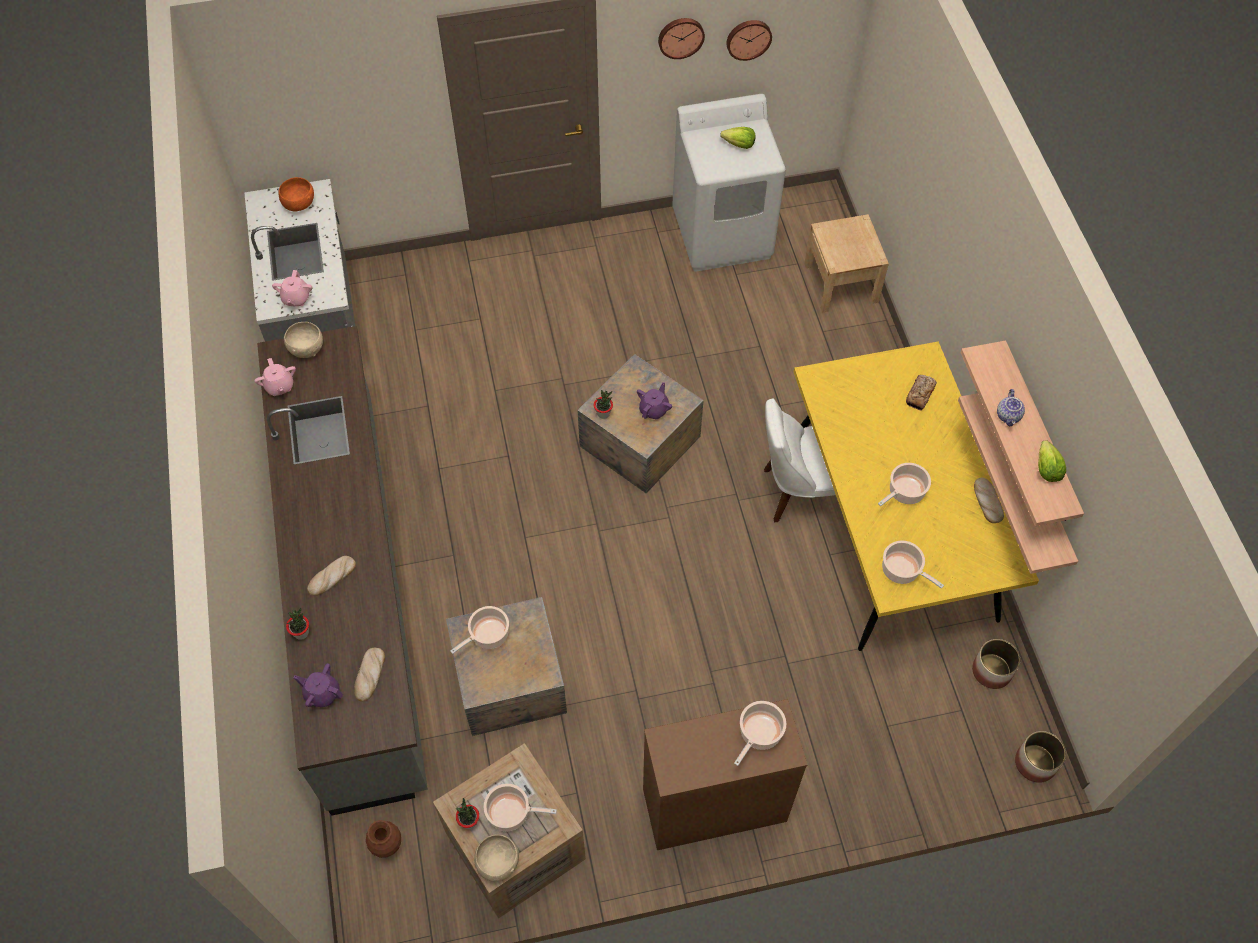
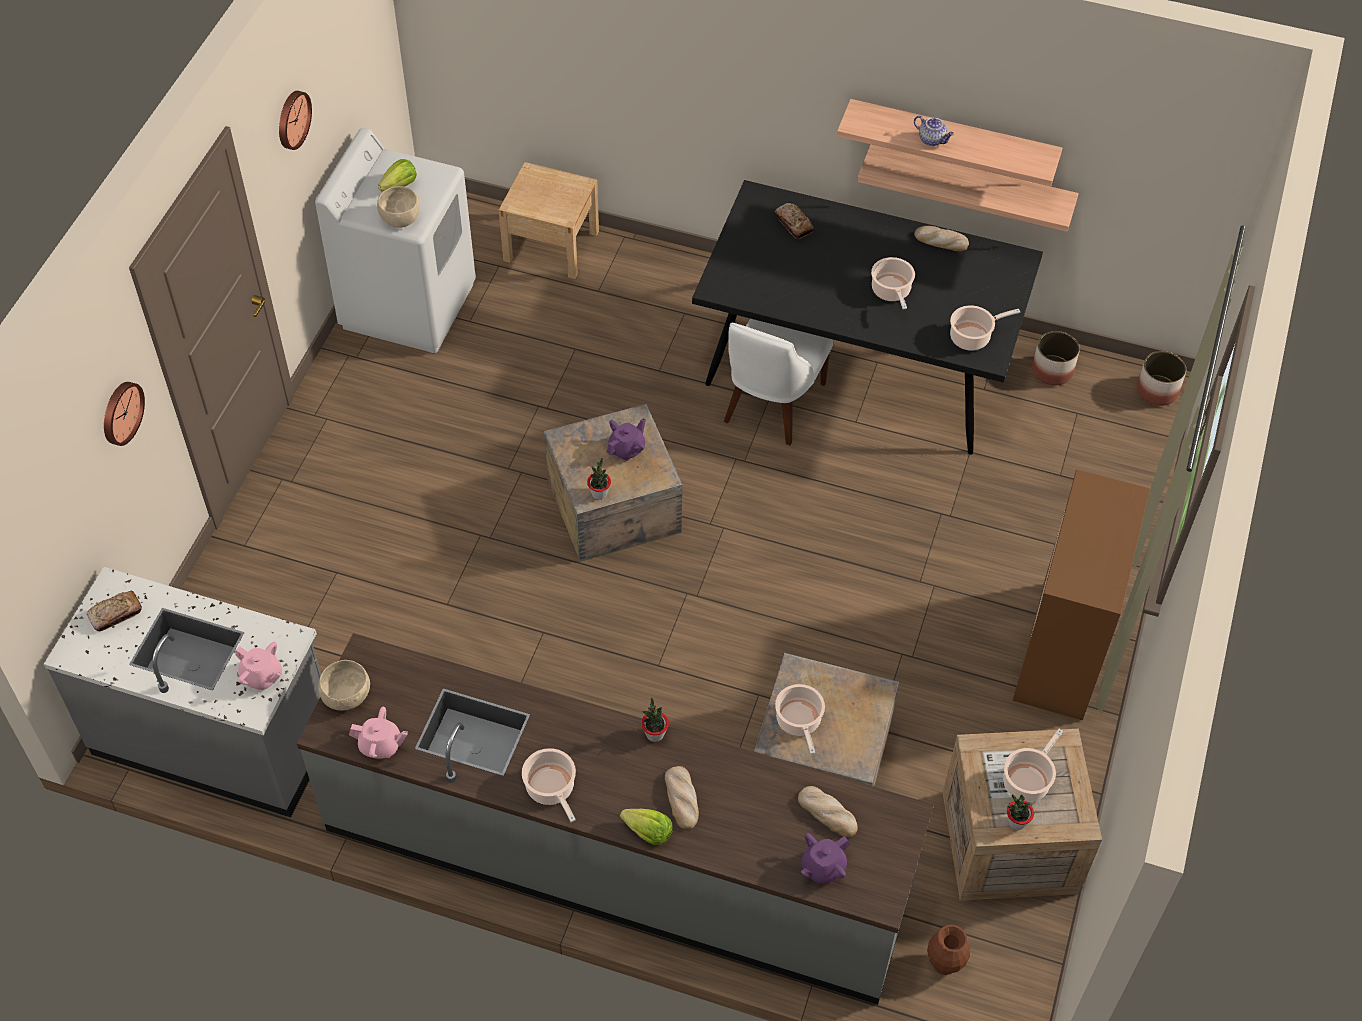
camera: 60 degrees left, 5 degrees down
(299, 204) = (115, 614): orange bowl -> bread
(301, 633) = (734, 857): potted plant -> potted plant (654, 734)
(497, 863) = (1074, 817): beige bowl -> beige bowl (400, 219)
(654, 409) = (627, 449): purple teapot -> purple teapot turned 75 degrees clockwise
(748, 38) = (332, 77): wall clock -> wall clock (120, 412)
(759, 734) = (1100, 508): cooking pot -> cooking pot (551, 789)
(891, 528) = (859, 360): yellow dining table -> black dining table
(1046, 469) = (1003, 145): lettuce -> lettuce (648, 832)

